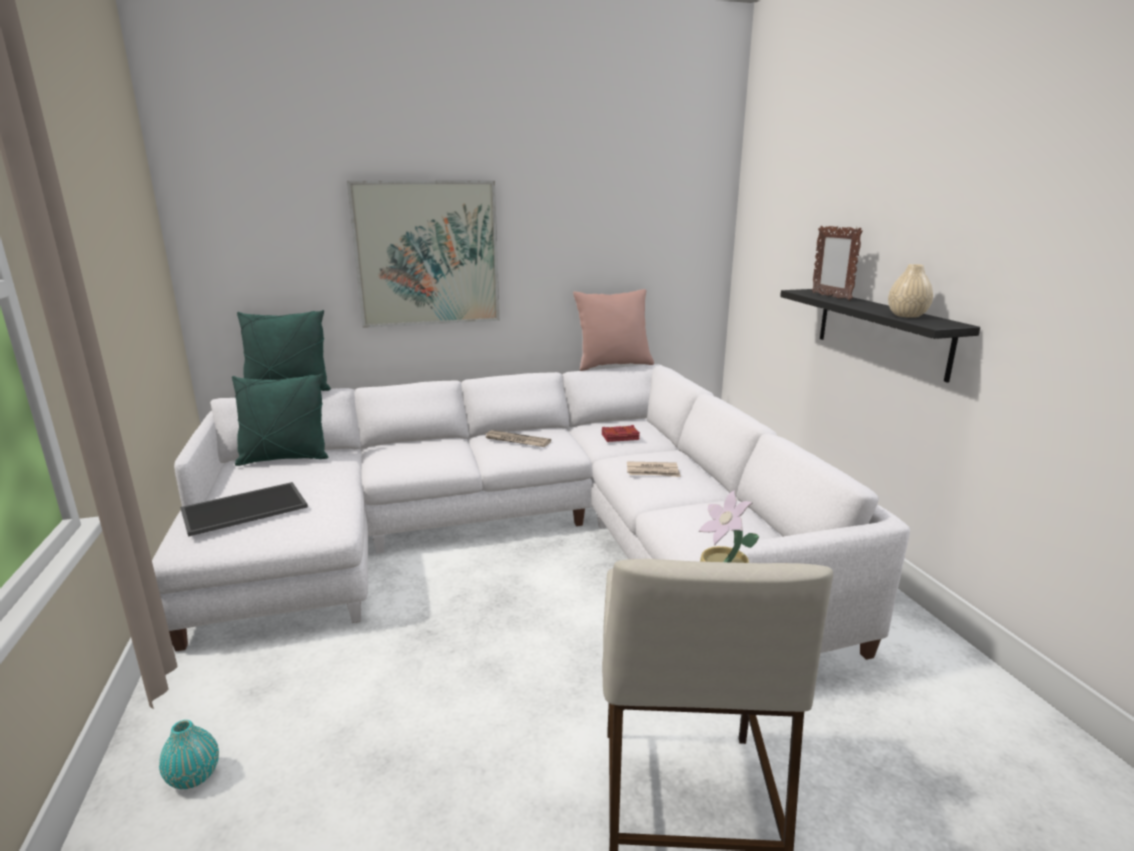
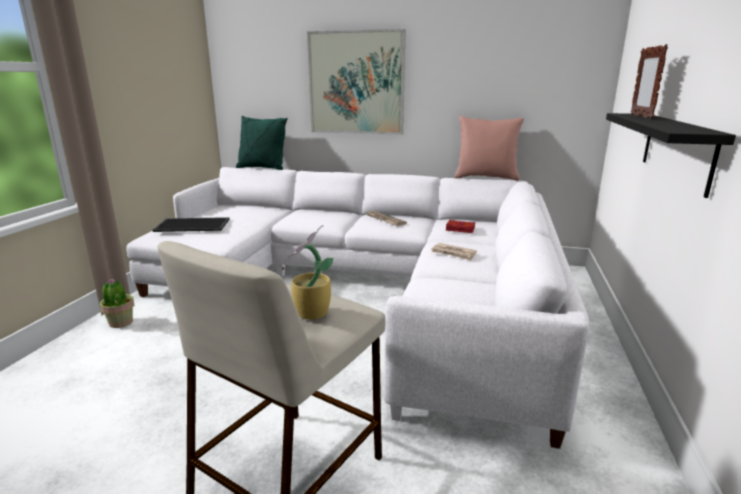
camera: 30 degrees right, 0 degrees up
(194, 706) = (120, 323): none -> potted plant
(194, 776) = (87, 353): turquoise vase -> none
(284, 458) = (245, 207): green pillow -> none
(906, 315) = (674, 126): beige vase -> none

